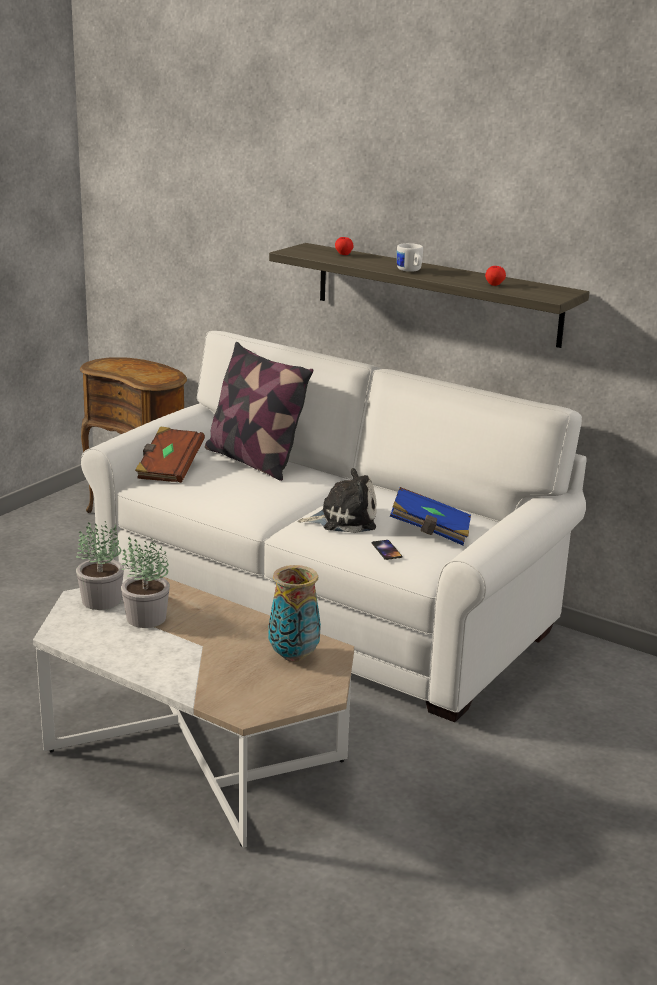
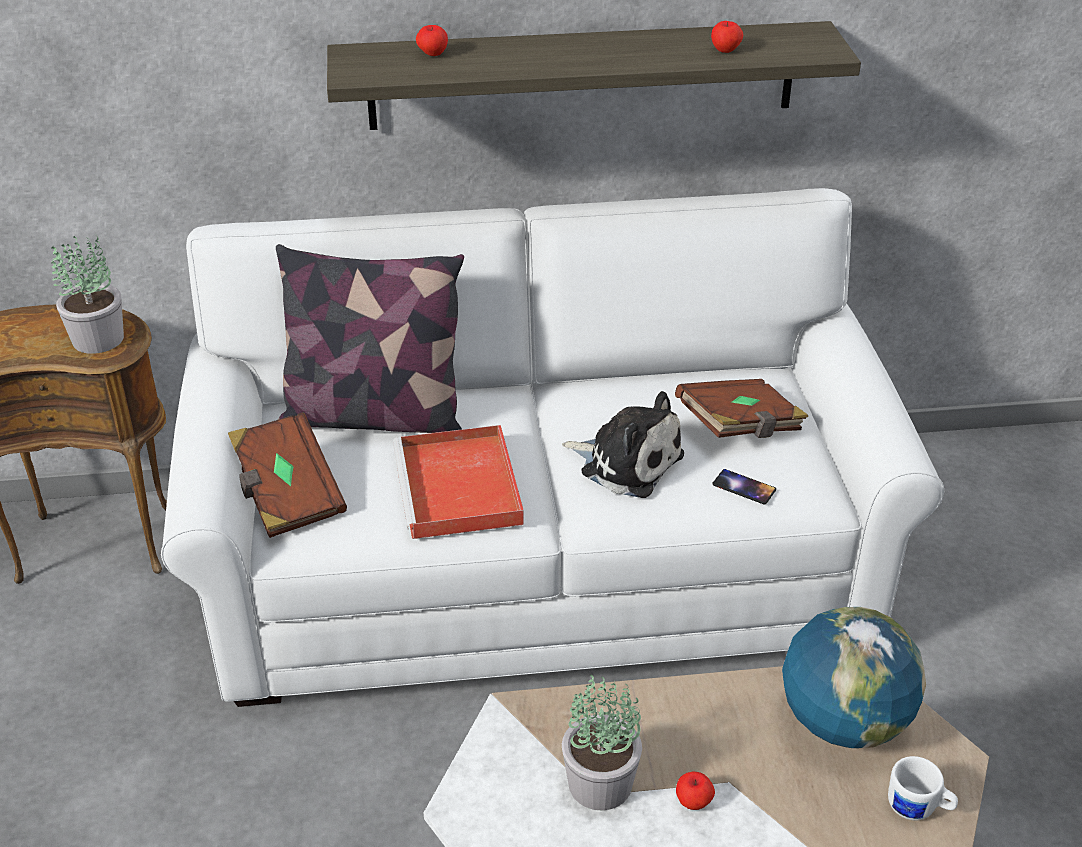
camera: 40 degrees left, 15 degrees up
(102, 600) = (500, 792): potted plant -> potted plant (98, 338)
(174, 642) = (693, 802): none -> apple
(246, 496) = (460, 489): none -> red tray
(294, 656) = (843, 722): vase -> globe
(344, 519) = (626, 462): plush toy -> plush toy turned 75 degrees clockwise
(410, 271) = (582, 59): white mug -> white mug (918, 808)
(430, 532) = (740, 428): blue book -> brown book

